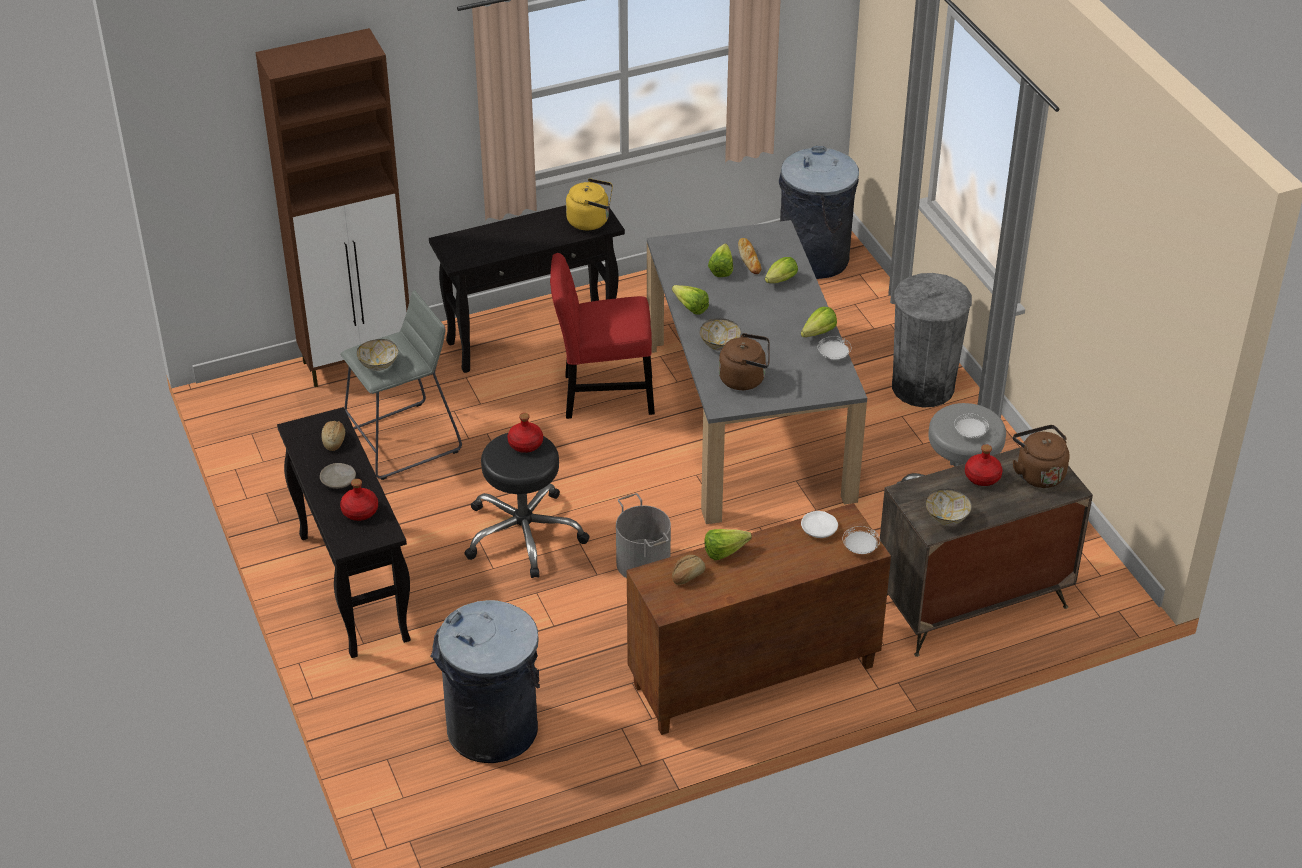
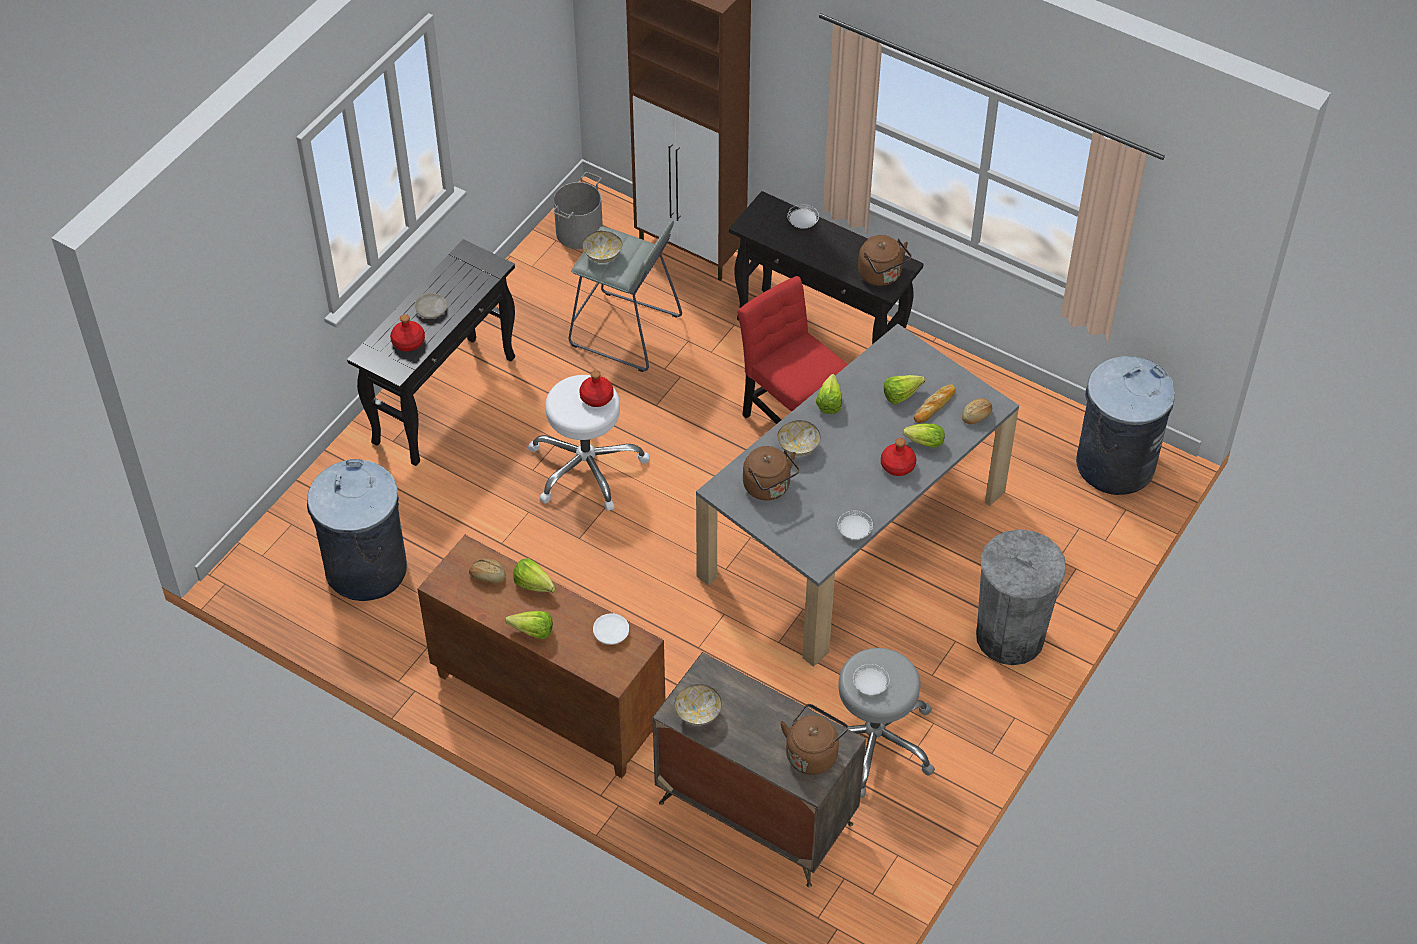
camera: 55 degrees right, 10 degrees up
(334, 440) = (472, 281): bread -> bread (977, 416)
(524, 534) = (585, 467): black stool -> white stool
(591, 221) = (882, 275): yellow kettle -> brown kettle
(644, 562) = (617, 560): grey bucket -> grey bucket (580, 232)
(815, 334) = (871, 504): lettuce -> lettuce (529, 630)
(860, 548) = (610, 672): white plate -> white plate (802, 223)
(982, 477) = (773, 714): red bottle -> red bottle (897, 465)

